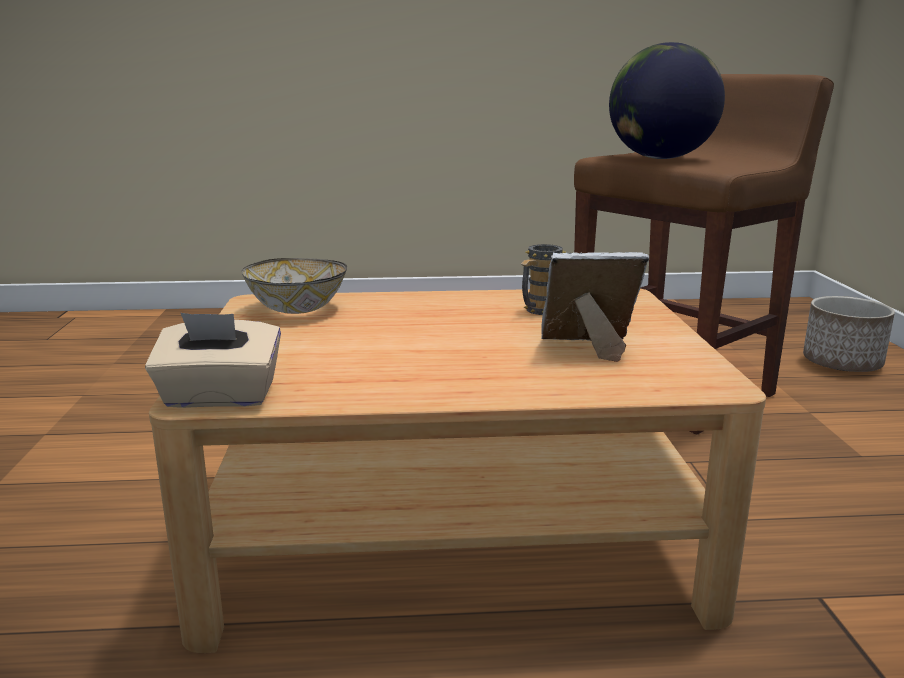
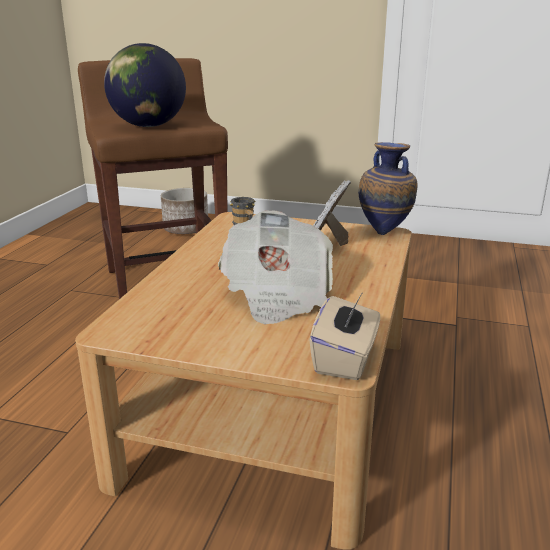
camera: 70 degrees left, 5 degrees up
(298, 309) = (157, 316): bowl -> none
(383, 346) = (277, 295): none -> newspaper
(710, 381) = (385, 233): none -> vase

